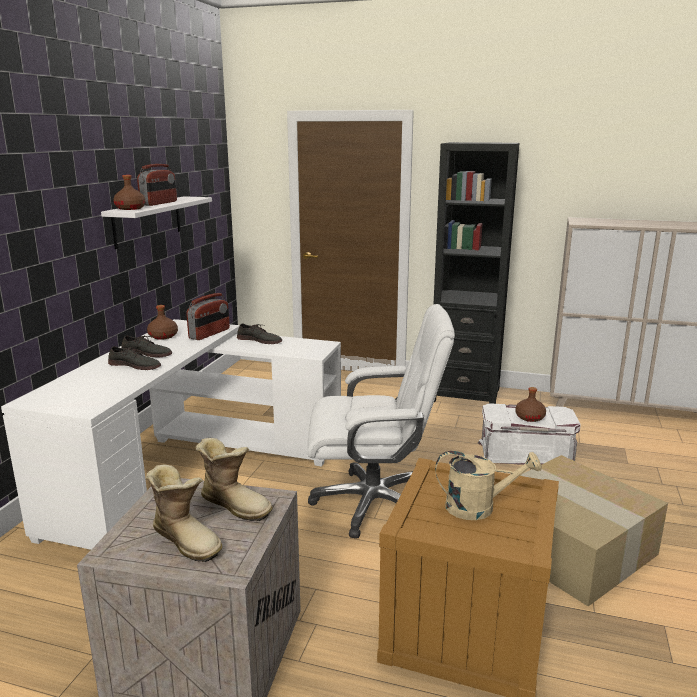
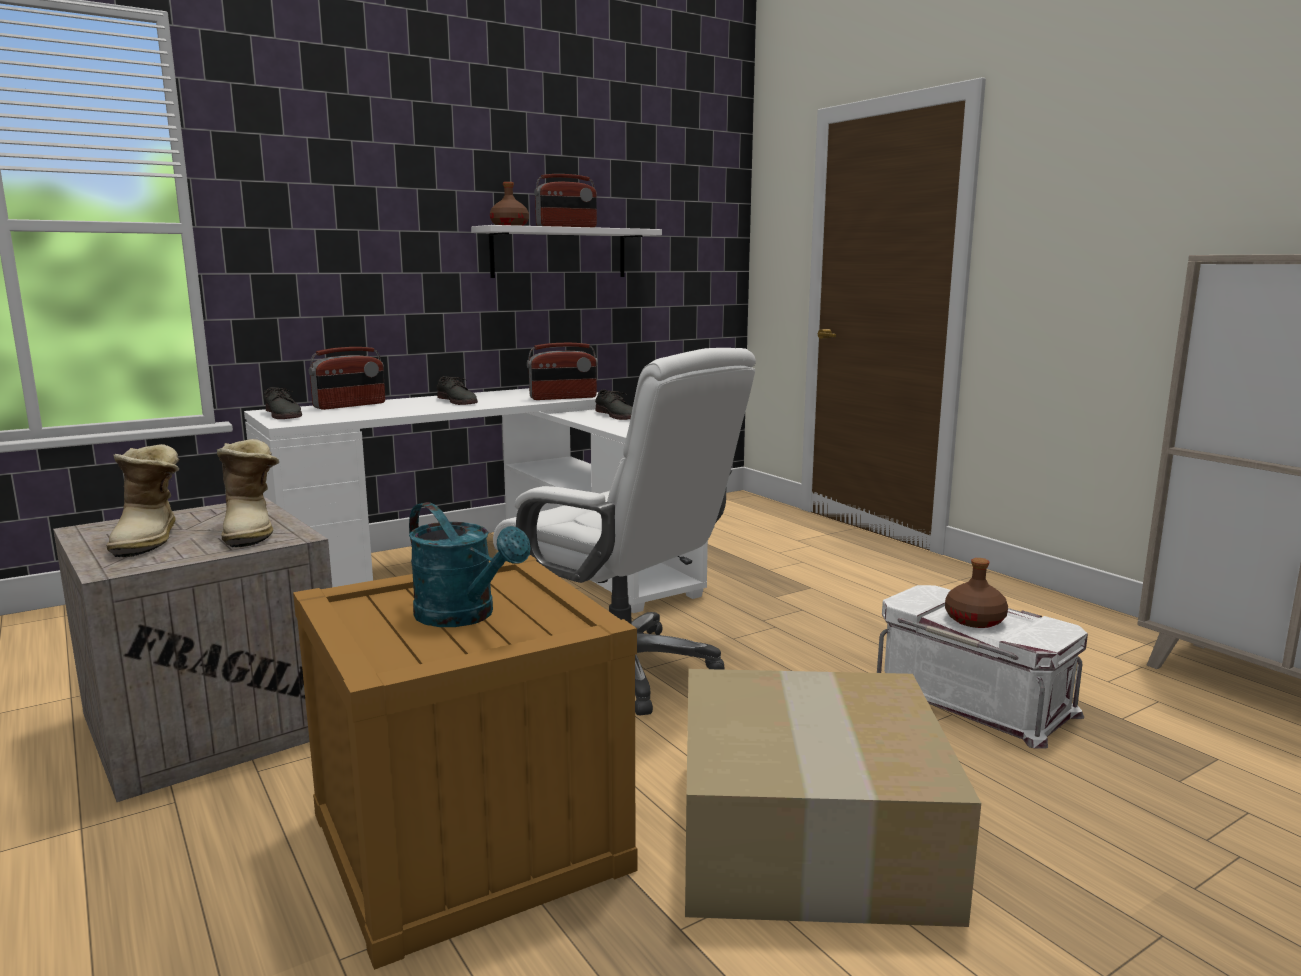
camera: 40 degrees right, 5 degrees down
(78, 378) = (350, 405): none -> radio
(135, 365) = (420, 406): grey shoe -> grey shoe (283, 414)
(163, 336) = (513, 393): brown bottle -> none
(465, 394) = (1008, 598): black bookcase -> none
(479, 507) = (464, 616): beige watering can -> turquoise watering can

